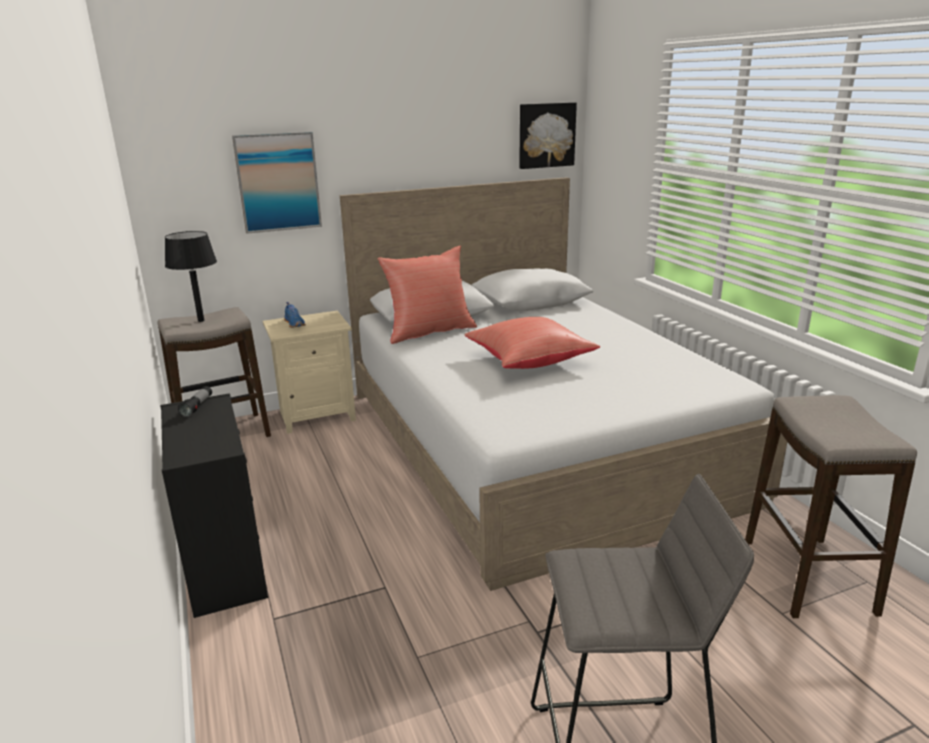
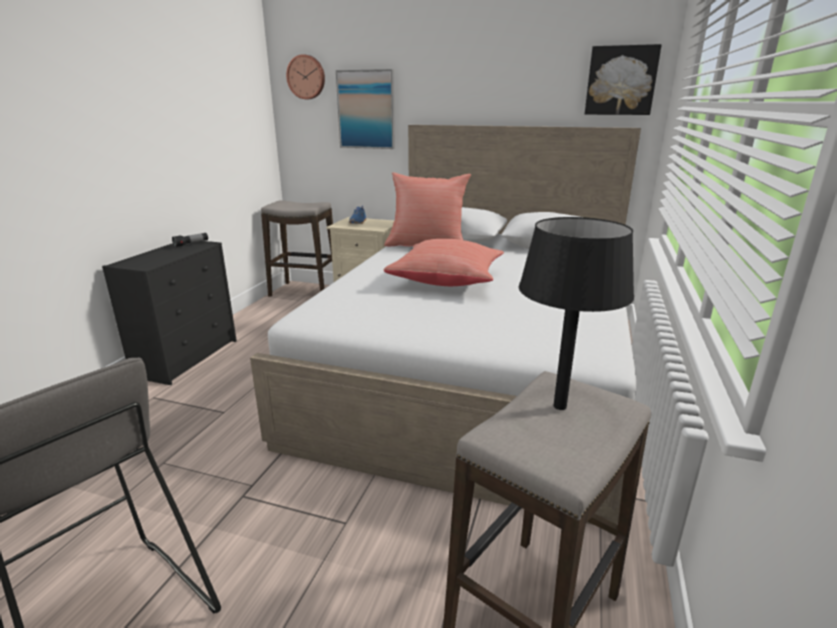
camera: 40 degrees right, 0 degrees up
(183, 146) = (306, 77): none -> wall clock
(201, 321) = (295, 205): black table lamp -> black table lamp (560, 406)

